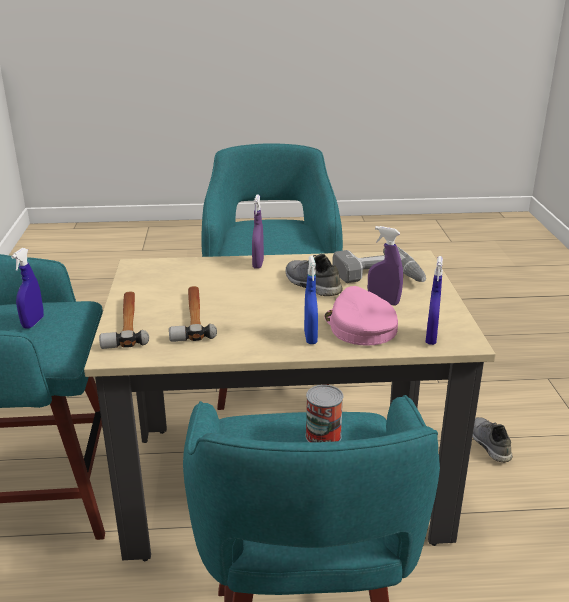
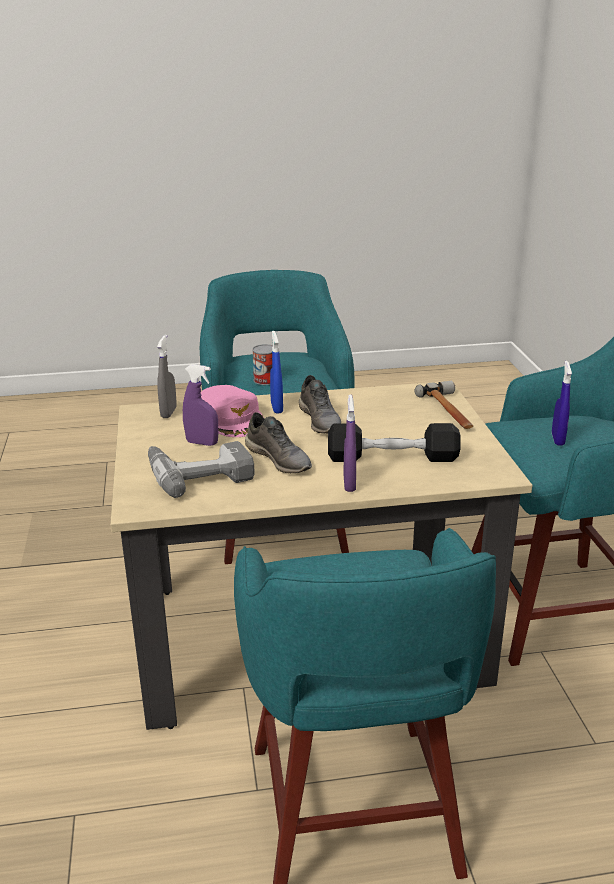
camera: 175 degrees right, 0 degrees up
(192, 316) = (392, 419): hammer -> none
(213, 281) = (392, 457): none -> black dumbbell
(431, 338) = (168, 412): blue spray bottle -> grey spray bottle
(488, 444) = (57, 701): grey shoe -> grey shoe (321, 420)

